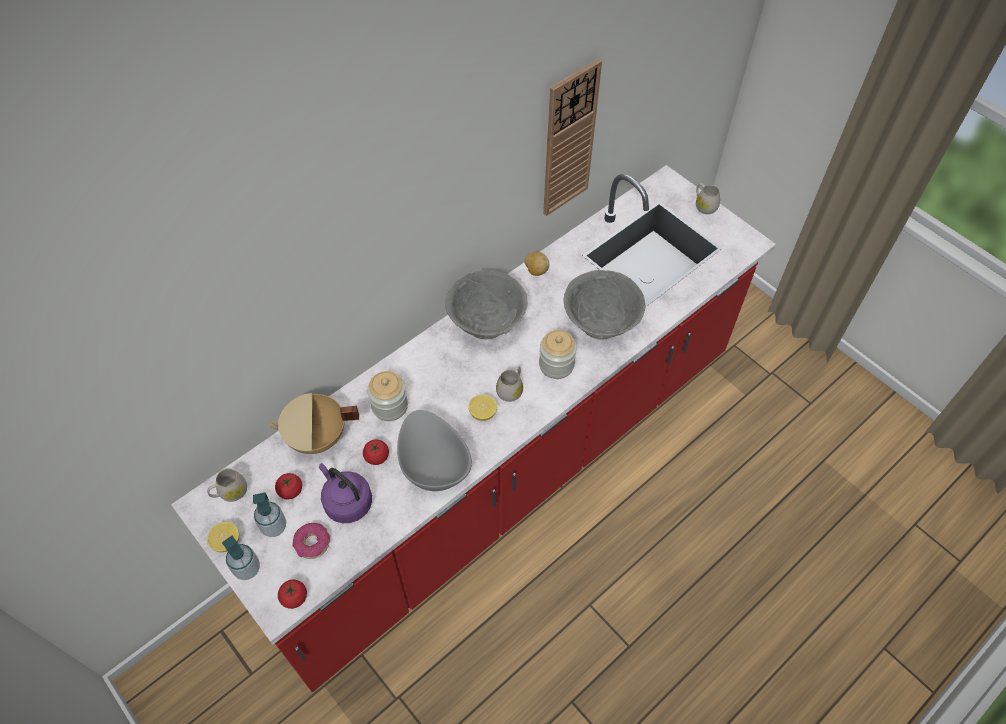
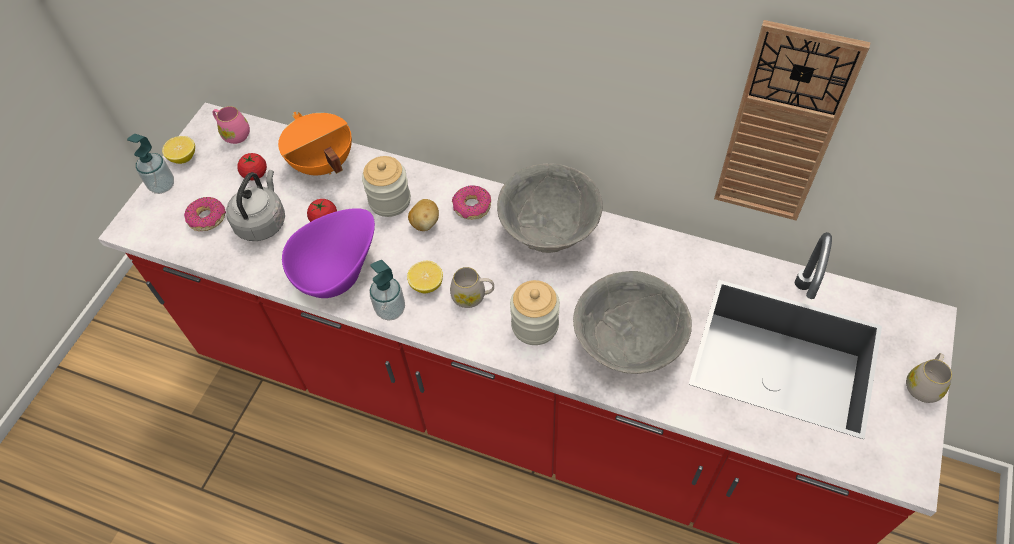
camera: 65 degrees right, 0 degrees up
(230, 492) = (233, 134): white mug -> pink mug
(274, 526) = (212, 182): soap dispenser -> soap dispenser (390, 309)
(294, 597) = (146, 233): tomato -> none
(317, 438) = (322, 164): beige cooking pot -> orange cooking pot
(346, 502) = (262, 222): purple kettle -> grey kettle
(433, 357) = (472, 207): none -> donut
(434, 466) = (337, 272): grey bowl -> purple bowl
(536, 270) = (658, 244): potato -> potato (425, 223)

